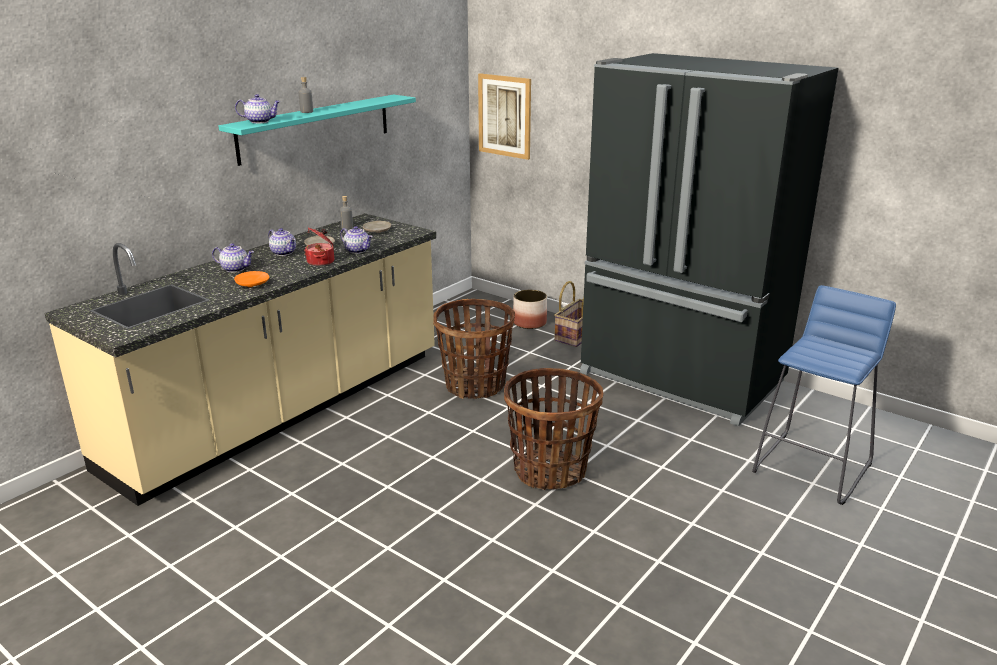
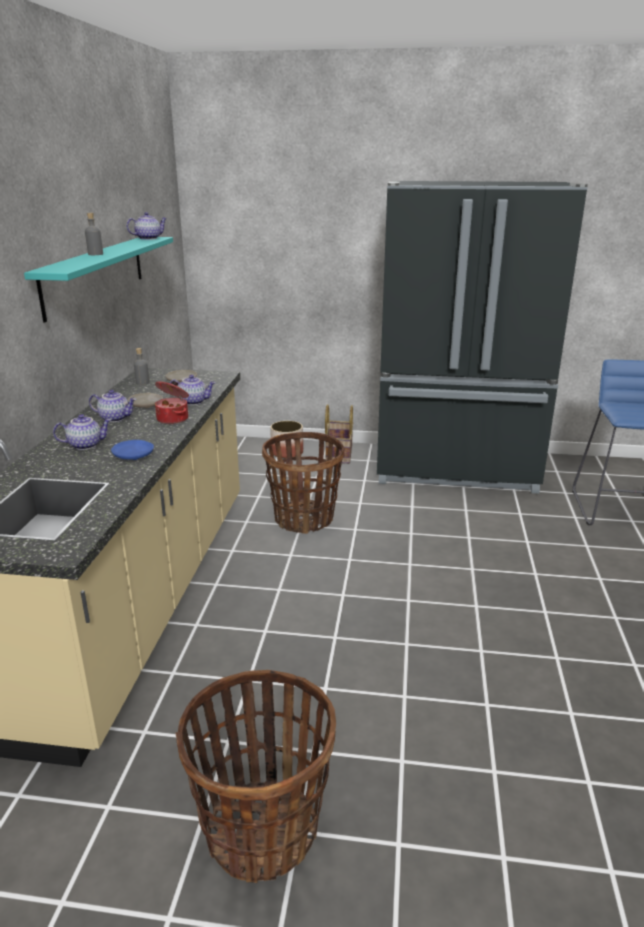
camera: 30 degrees left, 0 degrees up
(252, 284) = (134, 456): orange plate -> blue plate
(260, 121) = (68, 265): teapot -> teapot (148, 238)
(504, 116) = (229, 256): picture -> none
(550, 471) = (453, 573): basket -> basket (262, 830)

